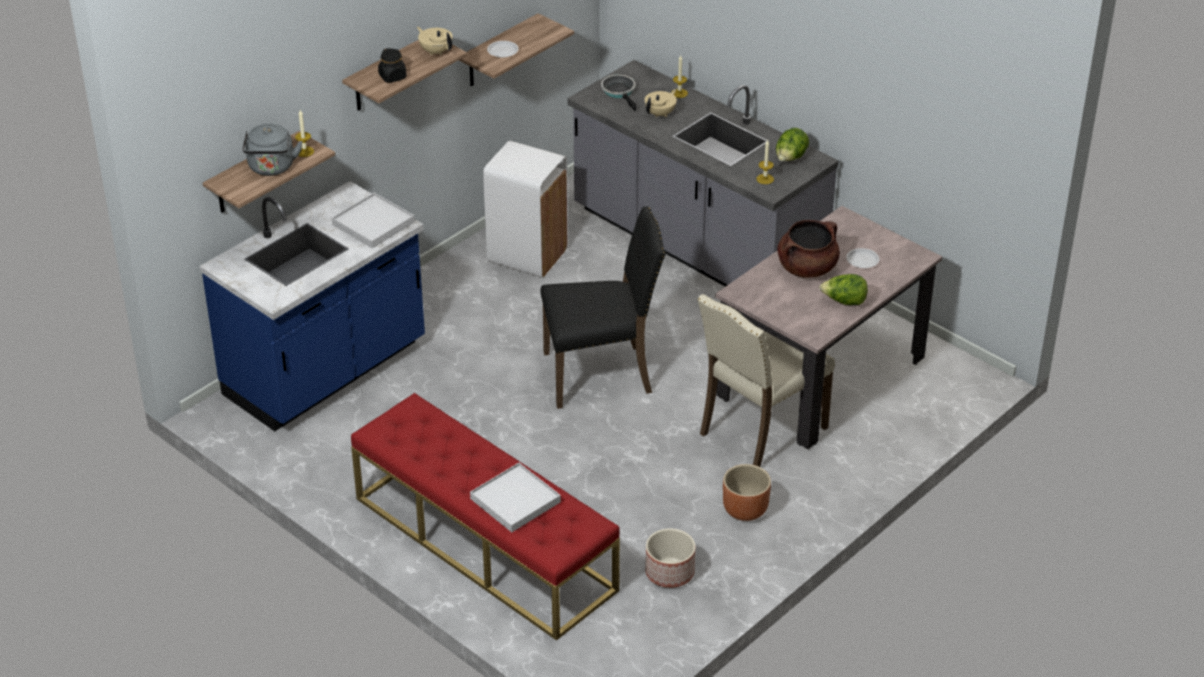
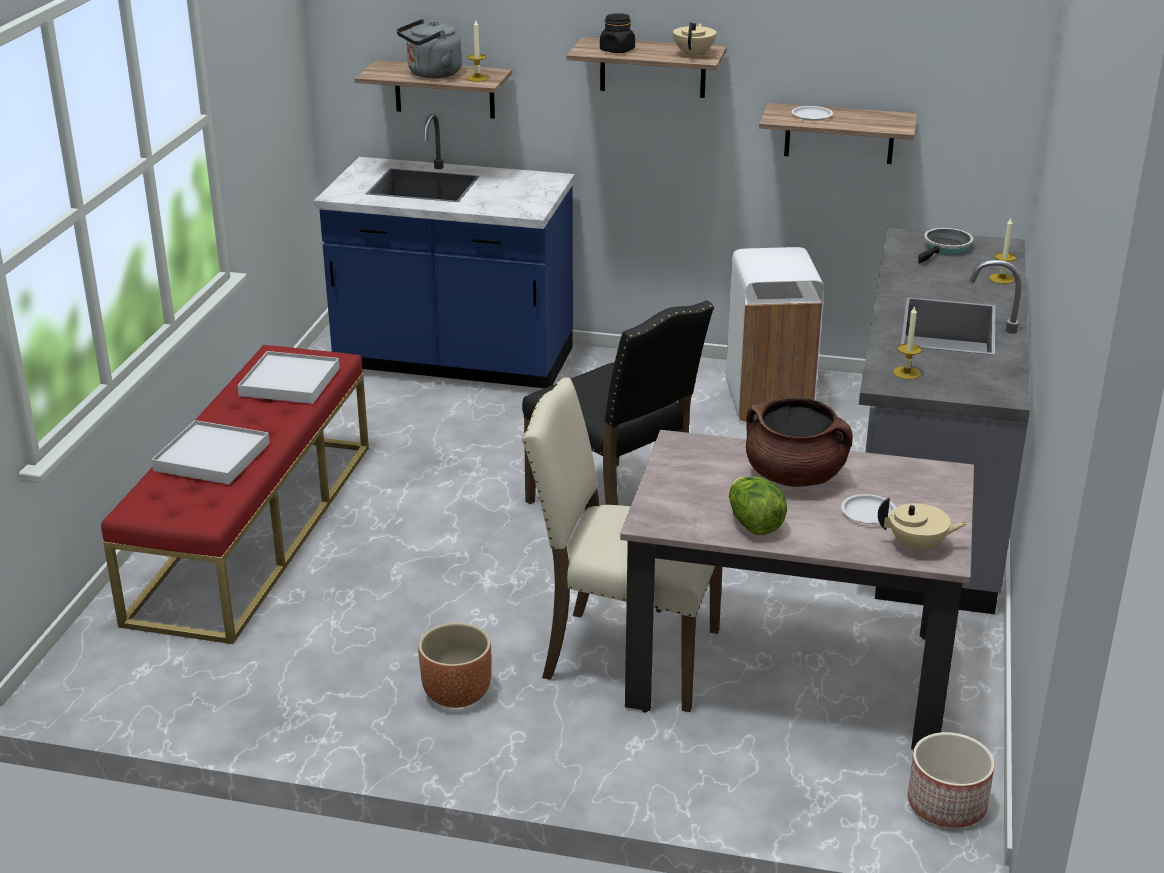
camera: 60 degrees right, 10 degrees down
(373, 223) = (514, 200): white tray -> white tray (289, 382)
(660, 114) = (941, 280): beige teapot -> beige teapot (917, 546)
(670, 572) = (292, 671): planter -> planter (947, 805)
(790, 159) = (978, 377): lettuce -> none

